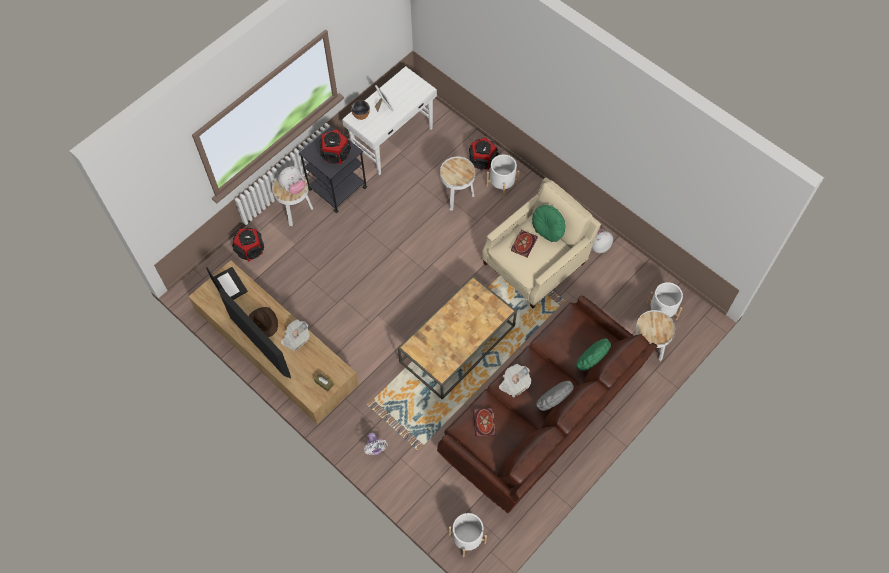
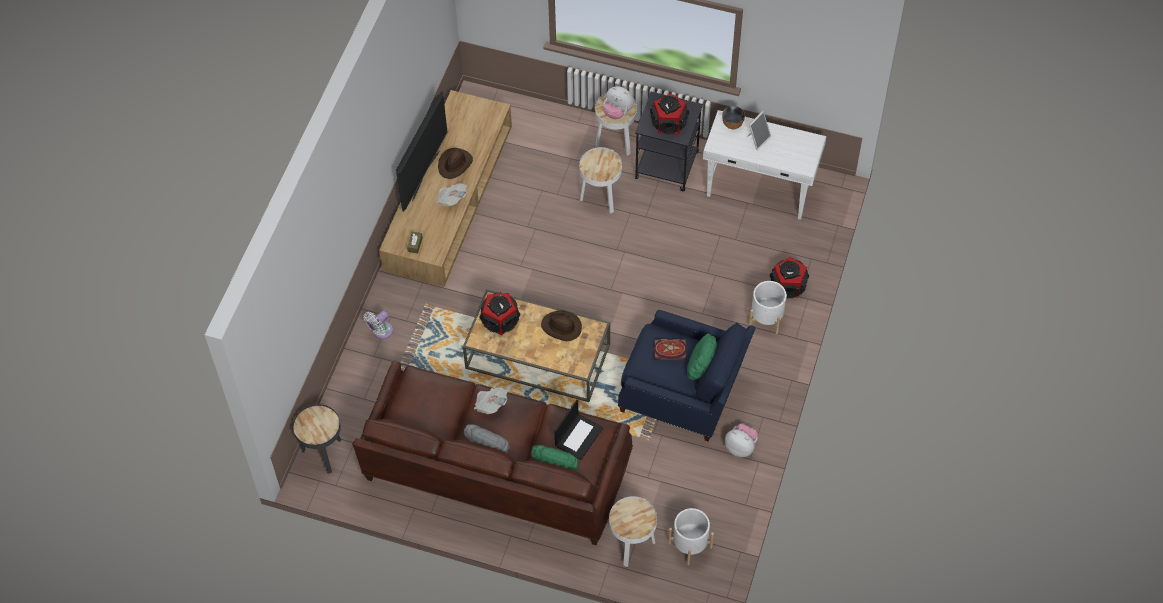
camera: 65 degrees right, 5 degrees down
(228, 285) = (481, 116): laptop -> laptop (578, 436)
(250, 249) = (547, 124): speaker -> speaker (500, 320)
(457, 197) = (723, 281): white side table -> white side table (600, 198)
(460, 309) = (561, 327): none -> brown hat
(467, 538) = (323, 453): white planter -> black side table
(485, 423) = (431, 394): book -> none
(536, 262) = (683, 392): beige armchair -> blue armchair

